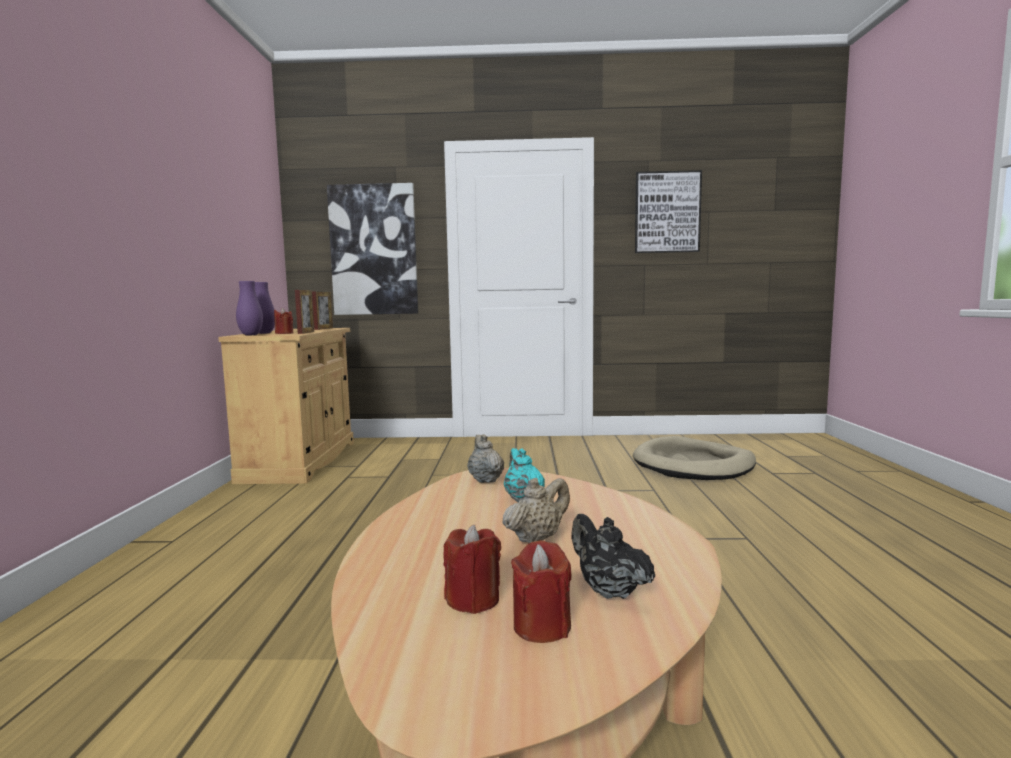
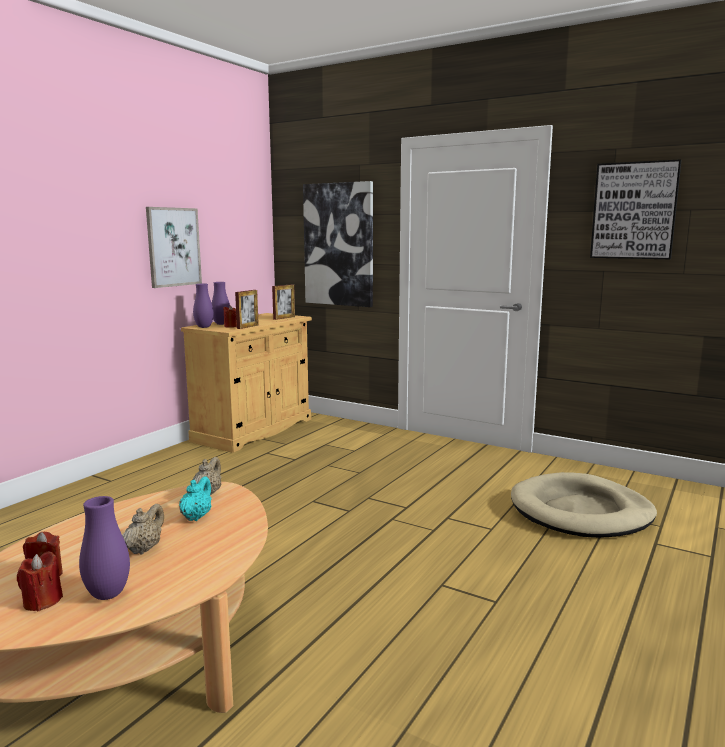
camera: 30 degrees right, 5 degrees up
(204, 235) = (173, 247): none -> picture
(537, 538) = (144, 549): beige teapot -> beige teapot turned 60 degrees counterclockwise
(608, 590) = (108, 594): black teapot -> purple vase

